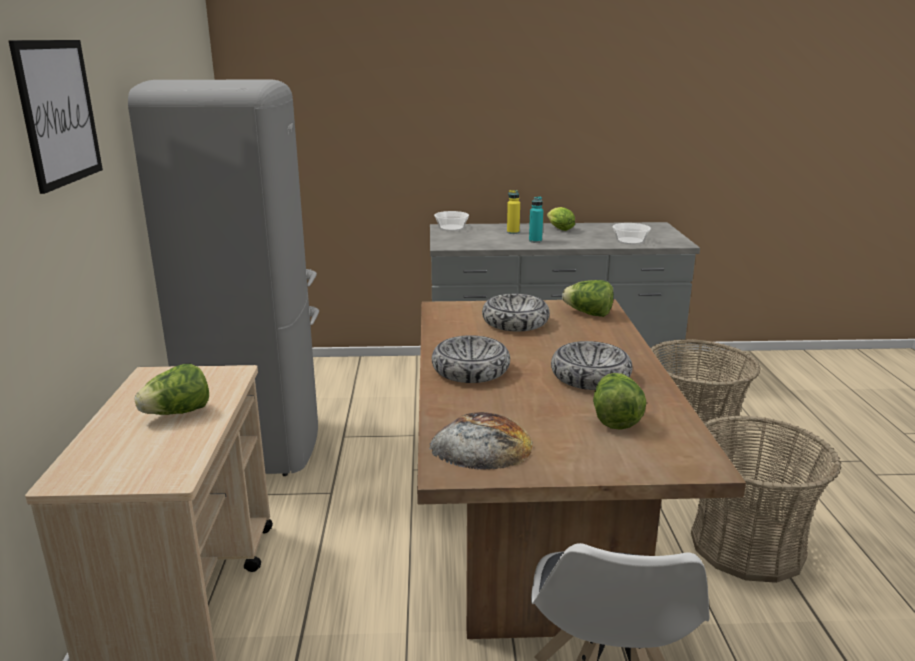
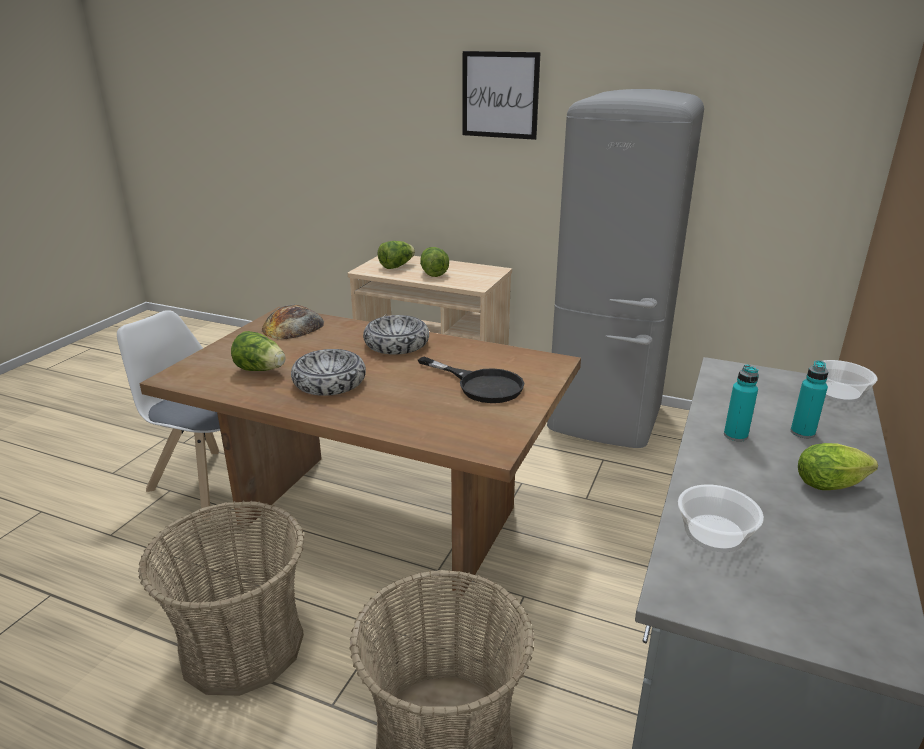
camera: 115 degrees right, 5 degrees up
(513, 232) = (802, 432): yellow bottle -> turquoise bottle
(515, 322) = (481, 385): bowl -> black frying pan
(588, 314) = (471, 431): lettuce -> lettuce (396, 266)

